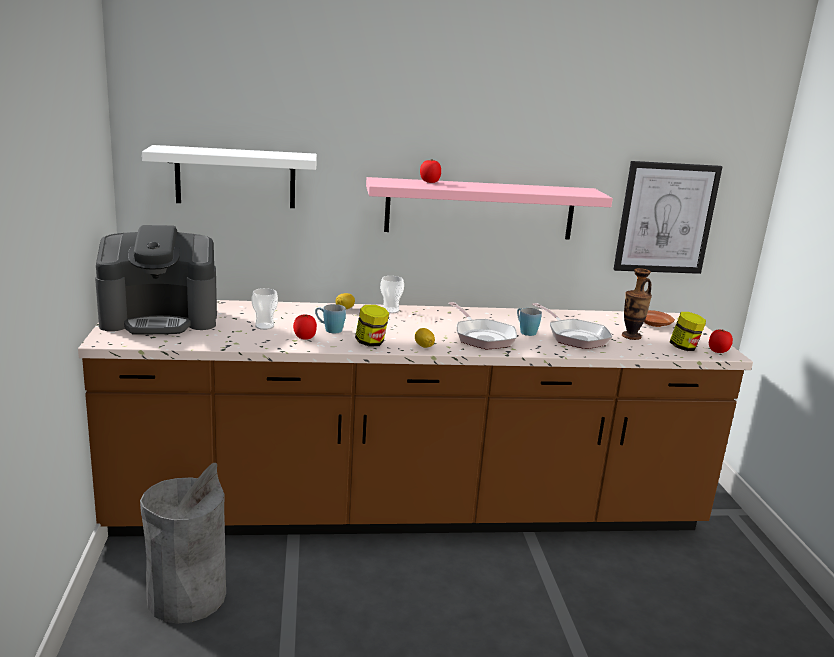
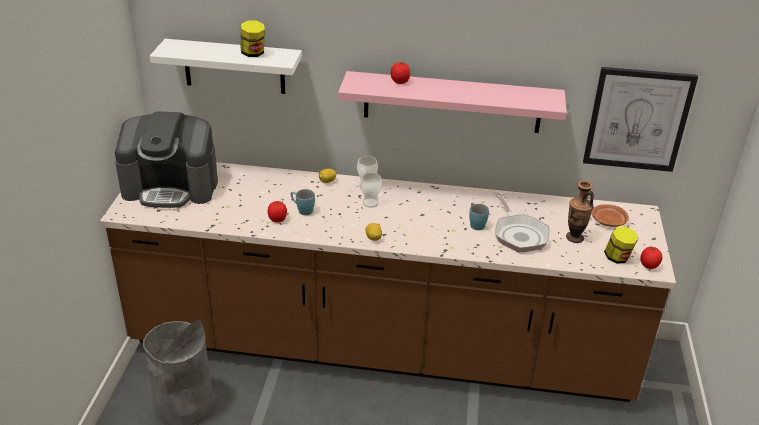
camera: 15 degrees right, 15 degrees up
(264, 326) = (250, 202): cup -> cup (370, 203)
(371, 343) = (330, 230): jar -> jar (253, 53)
(482, 337) = (431, 229): frying pan -> none

